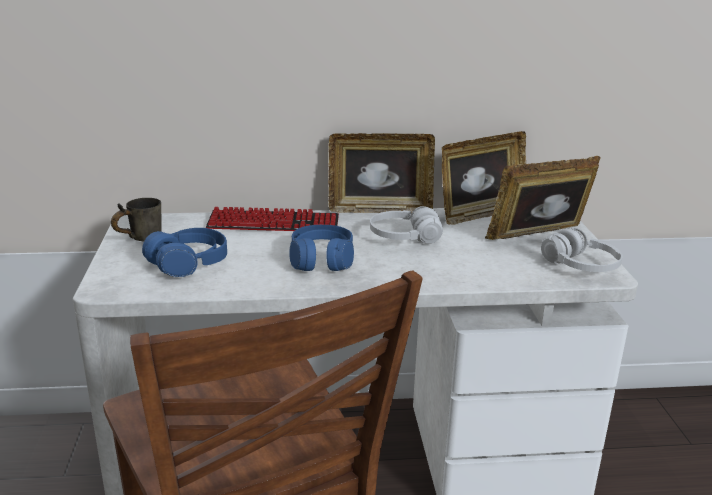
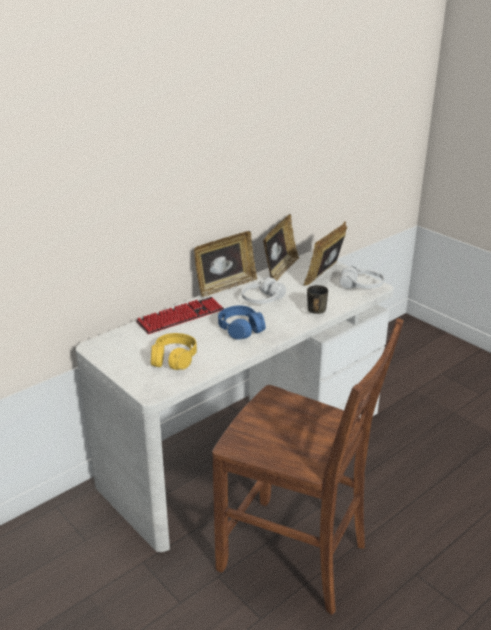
camera: 35 degrees left, 5 degrees up
(138, 239) = (118, 356): grey mug -> grey mug (314, 313)
(188, 263) = (174, 359): blue headphones -> yellow headphones

